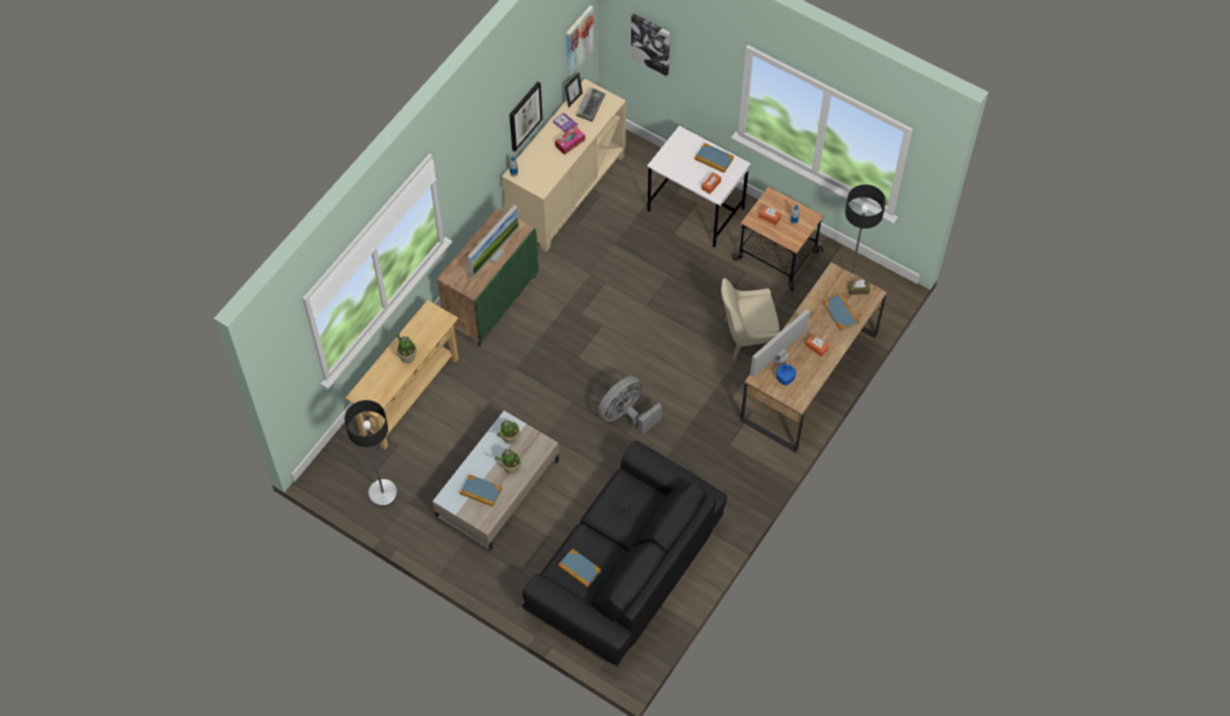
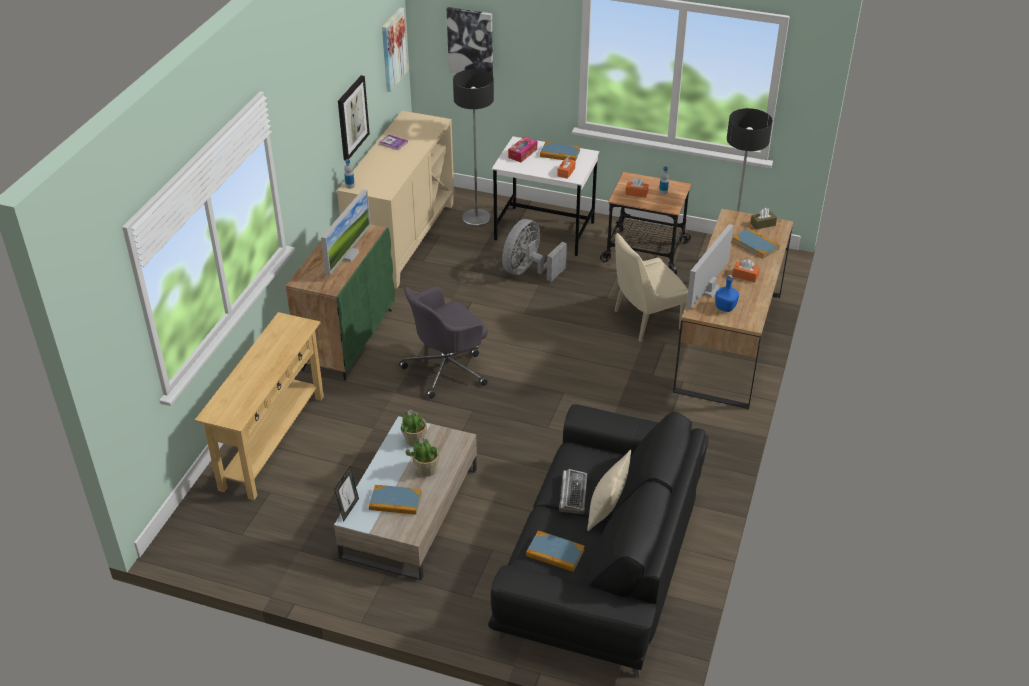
camera: 15 degrees left, 20 degrees down
(382, 493) = (261, 546): floor lamp -> floor lamp (476, 218)
(407, 356) = (267, 366): potted plant -> none
(564, 353) = (447, 369): none -> grey office chair
(570, 143) = (404, 156): tissue box -> tissue box (522, 153)
(574, 99) = (396, 125): picture frame -> picture frame (348, 509)
(591, 106) = (416, 127): keyboard -> keyboard (573, 494)
(626, 415) = (540, 411): grey fan -> grey fan (528, 271)
(629, 541) = (606, 511): none -> beige pillow

